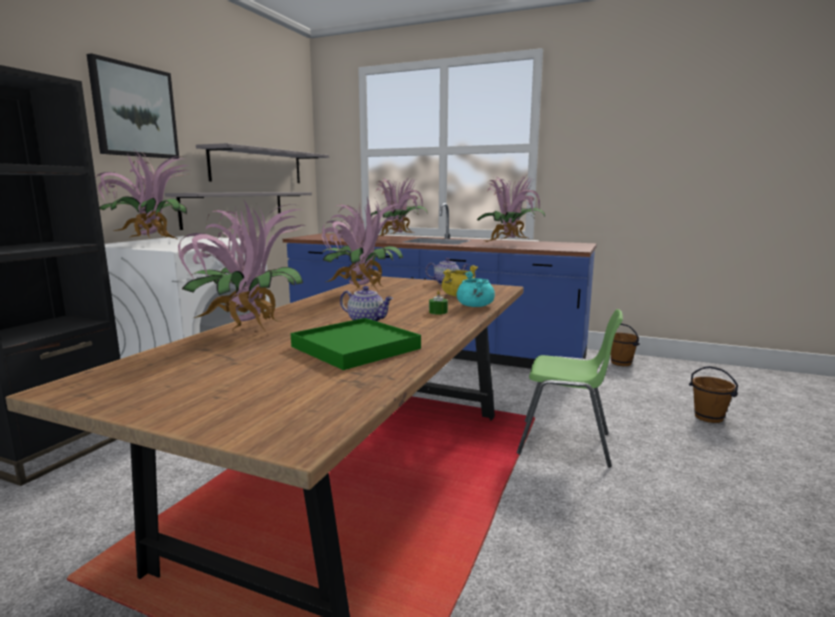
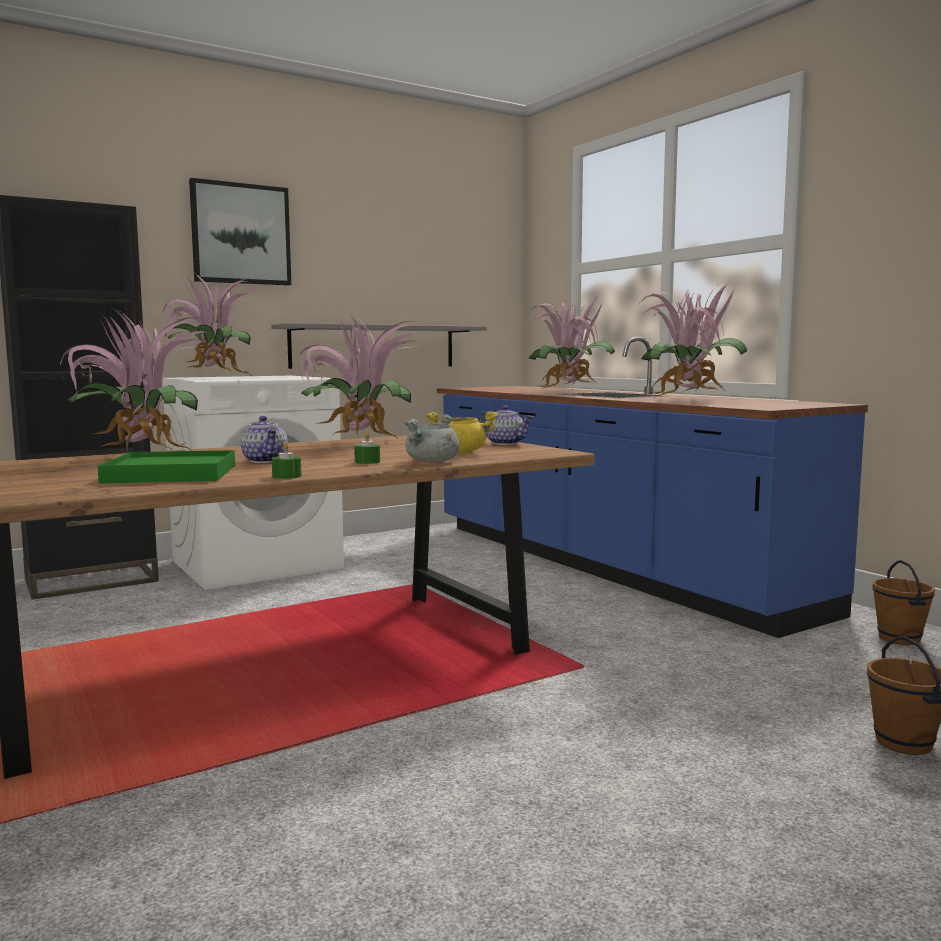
camera: 35 degrees right, 5 degrees down
(258, 166) = (417, 293): grey shelf -> none
(447, 335) = (286, 476): none -> green candle
(475, 306) = (432, 462): turquoise cooking pot -> grey cooking pot
(565, 444) = (565, 704): green chair -> none

